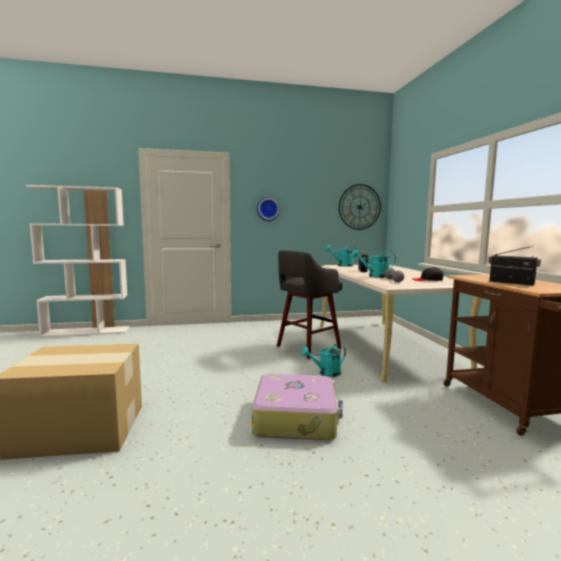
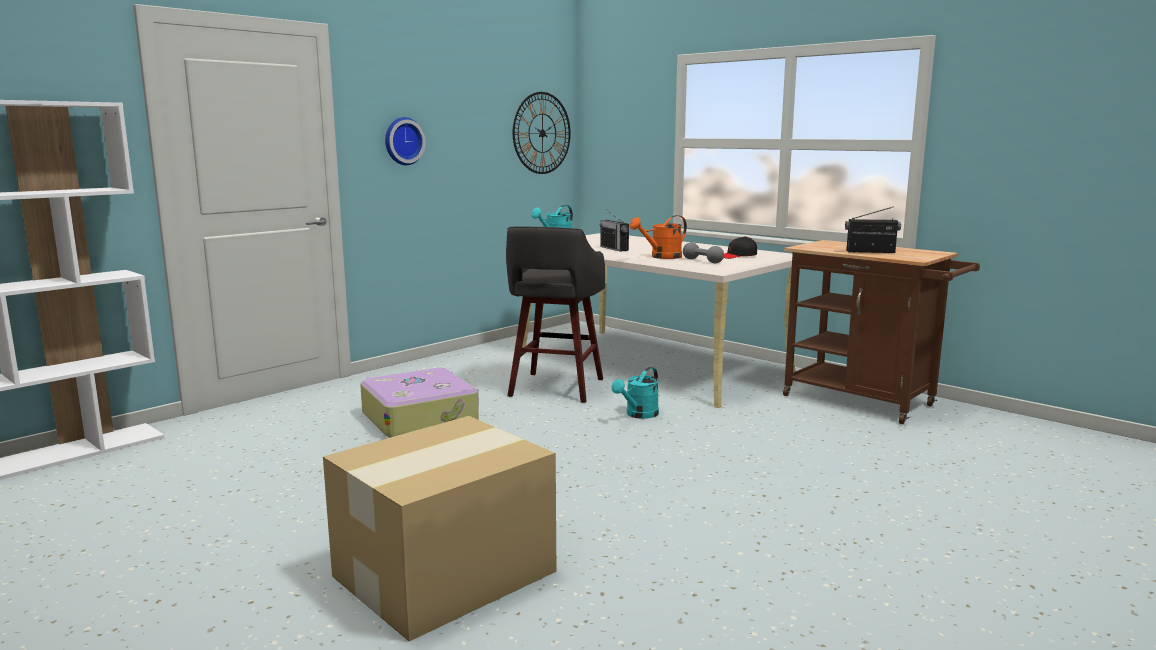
camera: 35 degrees left, 5 degrees up
(296, 417) = (692, 471): suitcase -> suitcase (421, 418)
(374, 276) = (661, 257): turquoise watering can -> orange watering can

